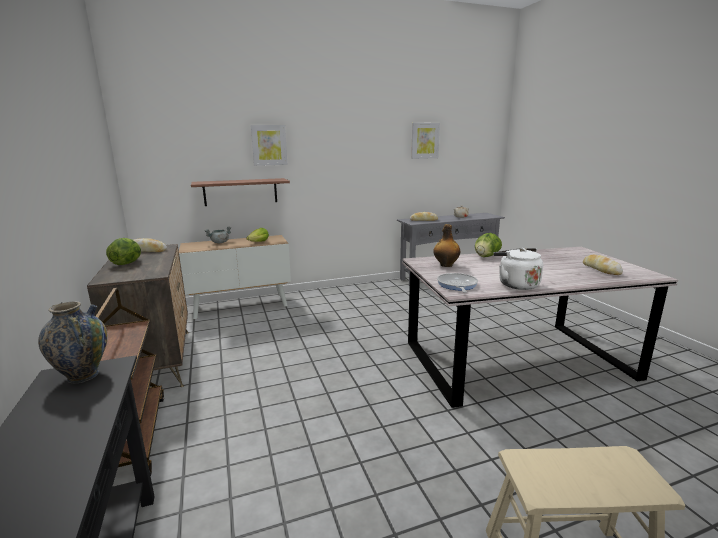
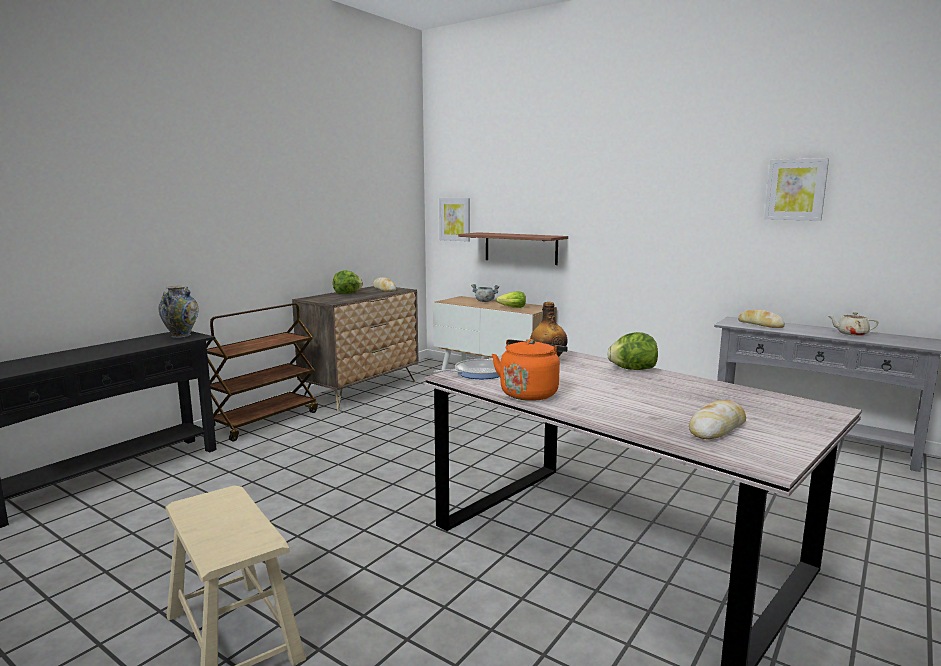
camera: 55 degrees right, 5 degrees down
(269, 145) = (555, 194): picture -> picture (455, 219)
(516, 284) = (530, 393): white kettle -> orange kettle

